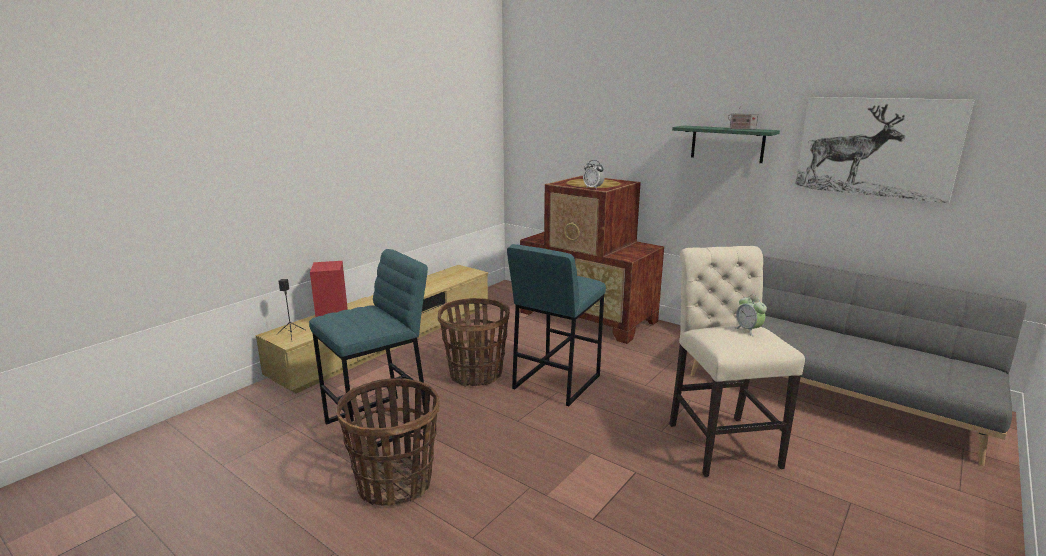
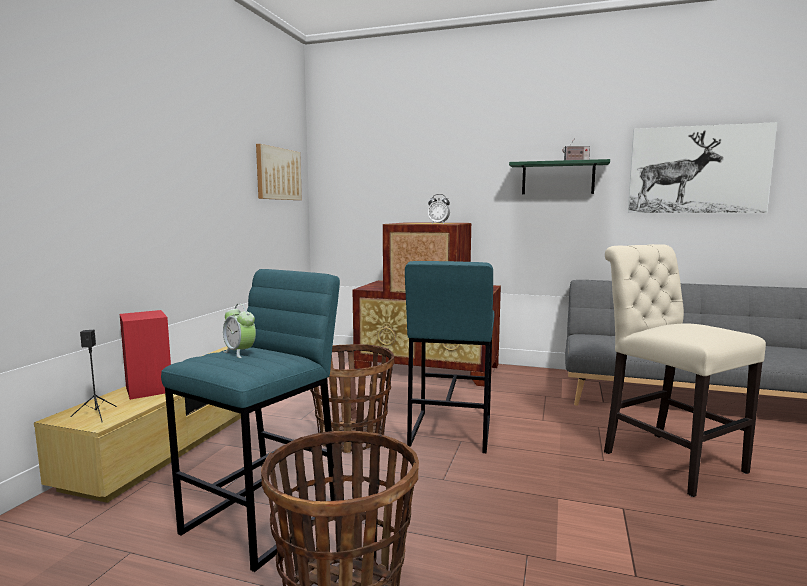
camera: 20 degrees left, 10 degrees down
(466, 128) = (278, 174): none -> picture
(748, 330) = (695, 324): alarm clock -> alarm clock (240, 353)

